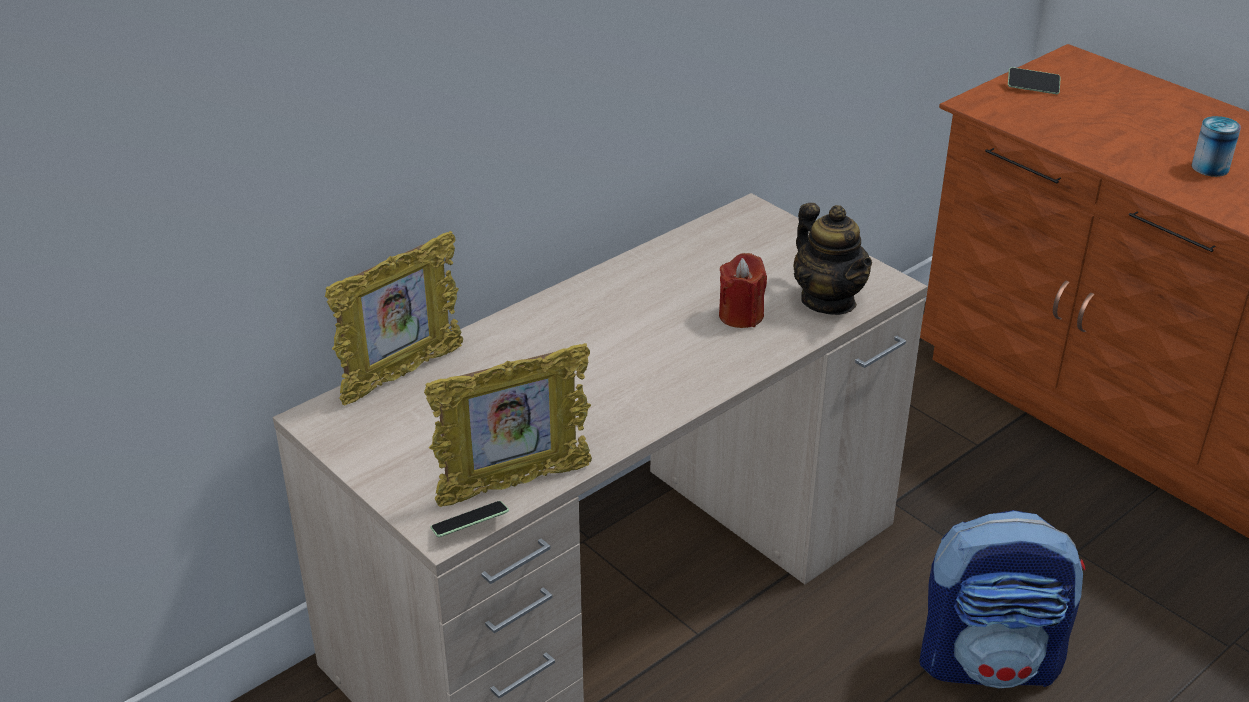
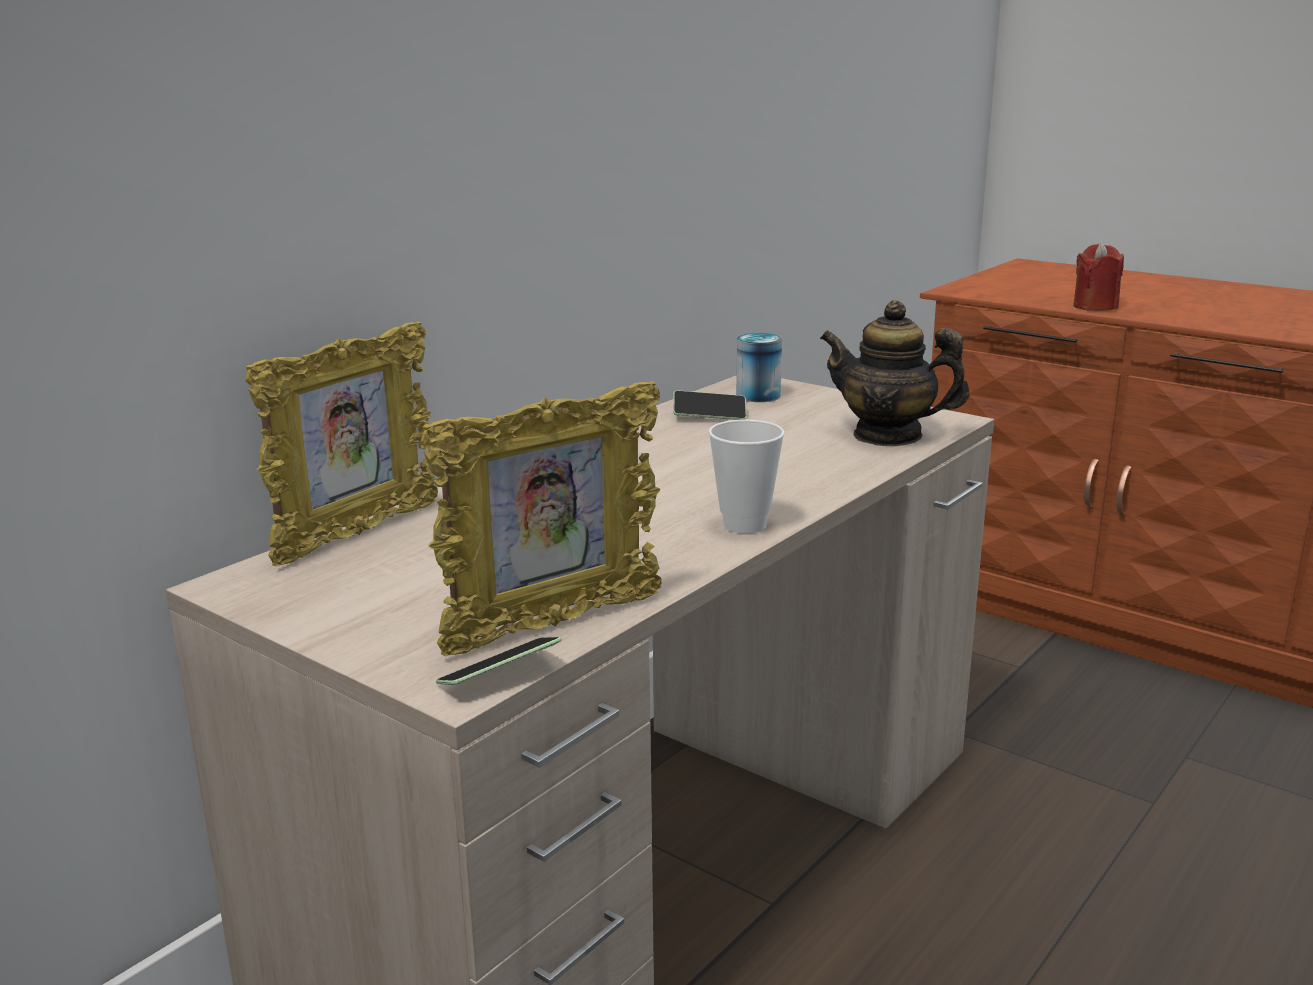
camera: 10 degrees left, 15 degrees down
(674, 398) = (744, 525): none -> cup
(741, 315) = (789, 454): red candle -> red candle (1095, 306)
(828, 300) = (888, 436): teapot -> teapot turned 150 degrees clockwise
(989, 662) = (1153, 888): backpack -> none
(1032, 88) = (1006, 280): phone -> phone (709, 416)
(1210, 167) = (1233, 311): can -> can (758, 395)

